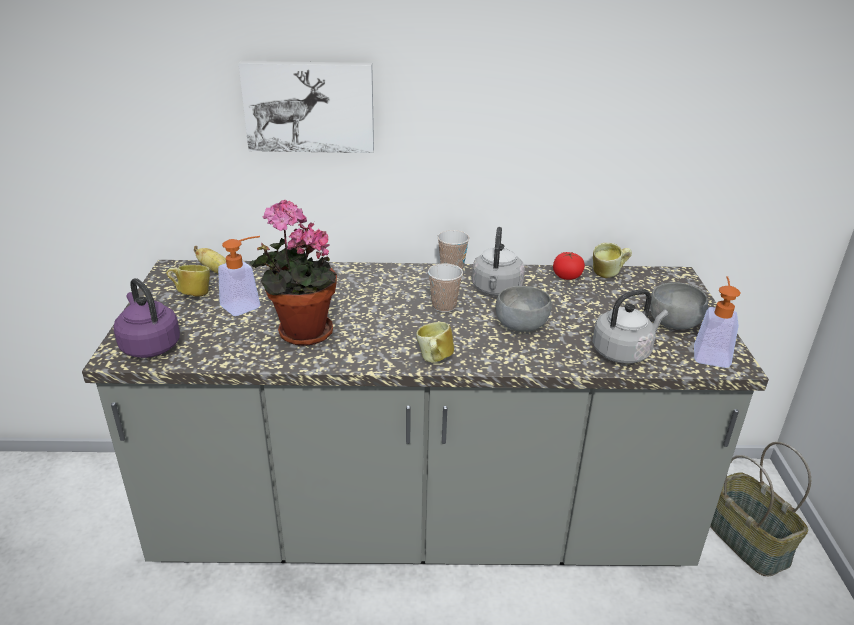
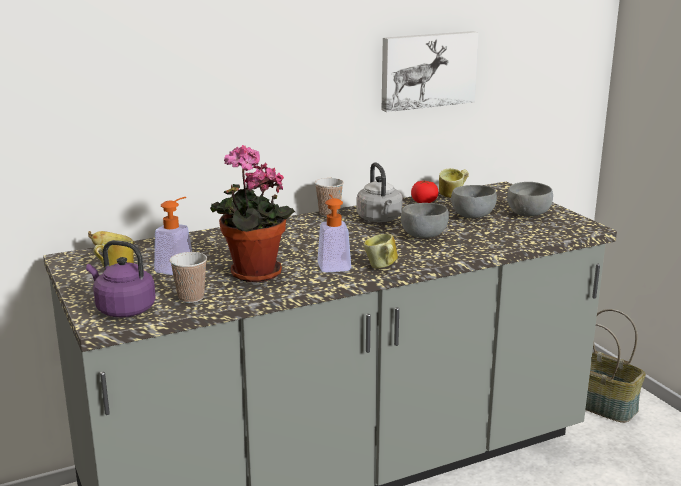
camera: 25 degrees left, 10 degrees down
(309, 106) = (193, 78): picture -> picture (427, 70)
(444, 306) = (350, 236): cup -> cup (191, 298)
(602, 310) = (472, 216): none -> grey bowl
(623, 352) = (511, 235): grey kettle -> none
(711, 353) = (569, 225): soap dispenser -> soap dispenser (333, 264)

